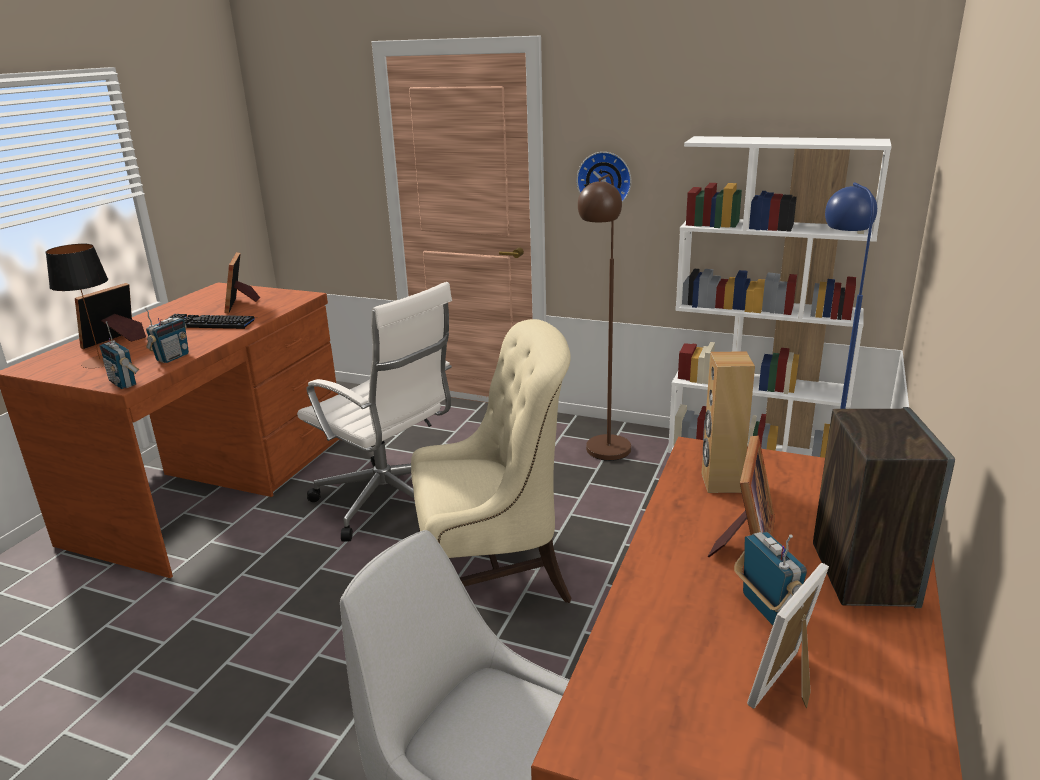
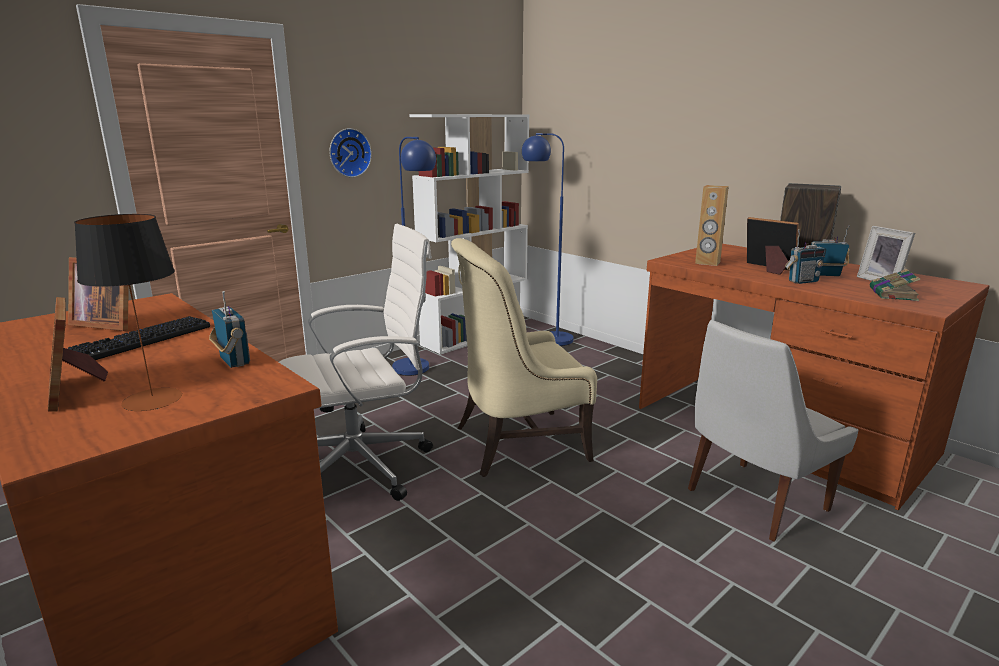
camera: 65 degrees left, 5 degrees down
(124, 383) = (277, 386): radio -> radio (802, 281)
(494, 573) = (518, 442): beige chair -> beige chair turned 120 degrees counterclockwise
(604, 456) = (417, 372): brown floor lamp -> blue floor lamp
(671, 698) = (893, 295): none -> book

